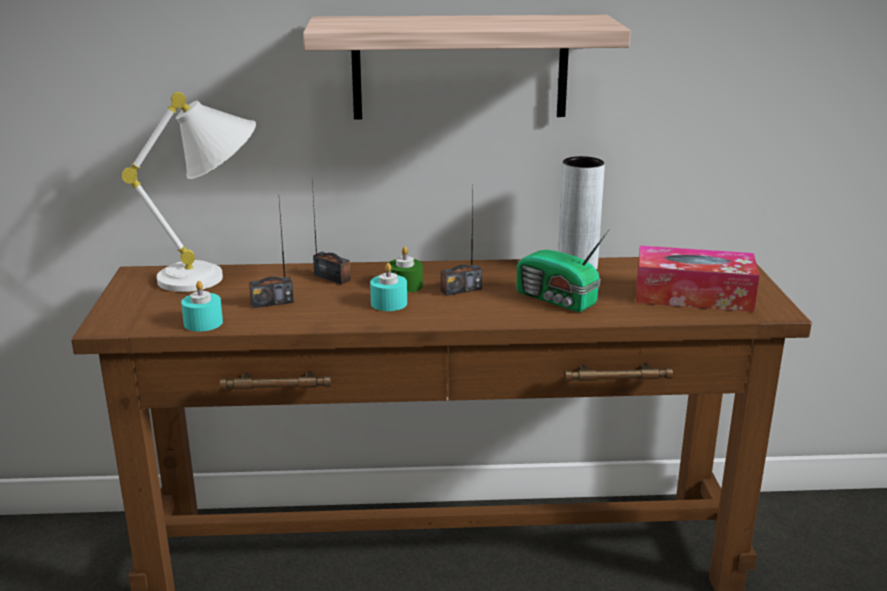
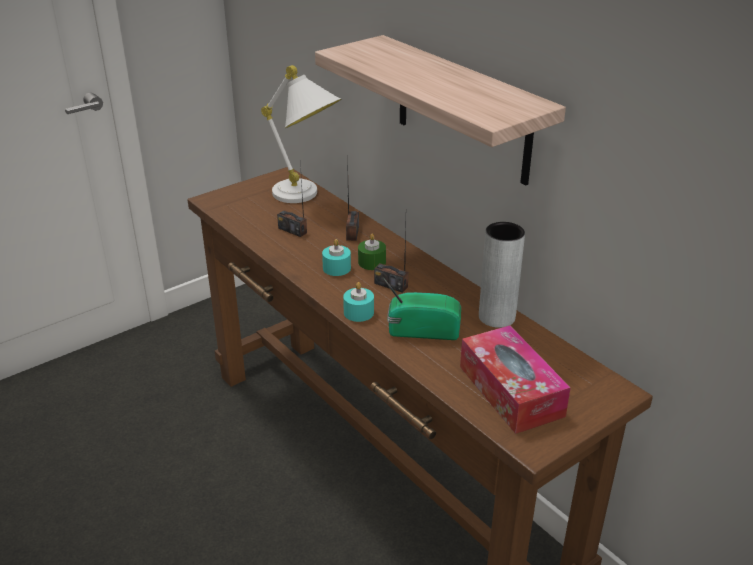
camera: 55 degrees right, 10 degrees up
(203, 323) = (242, 223): turquoise candle -> turquoise candle (358, 312)
(557, 300) = (421, 330): radio -> radio turned 90 degrees clockwise

